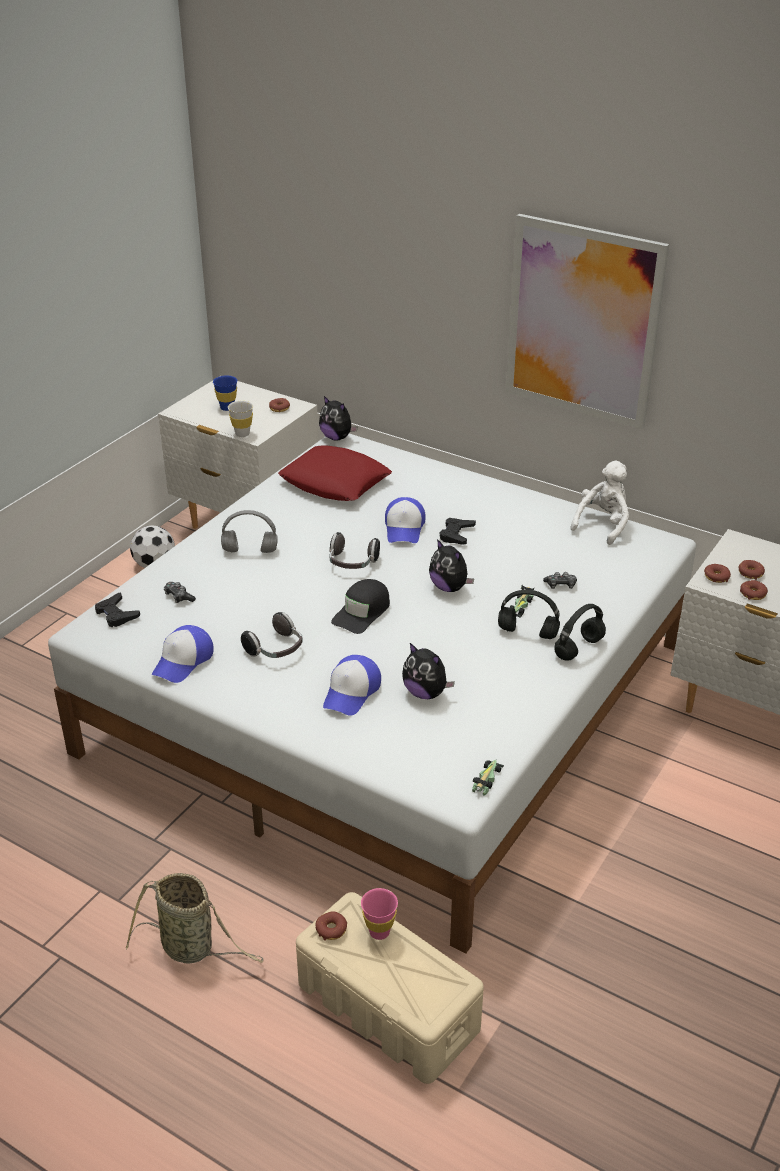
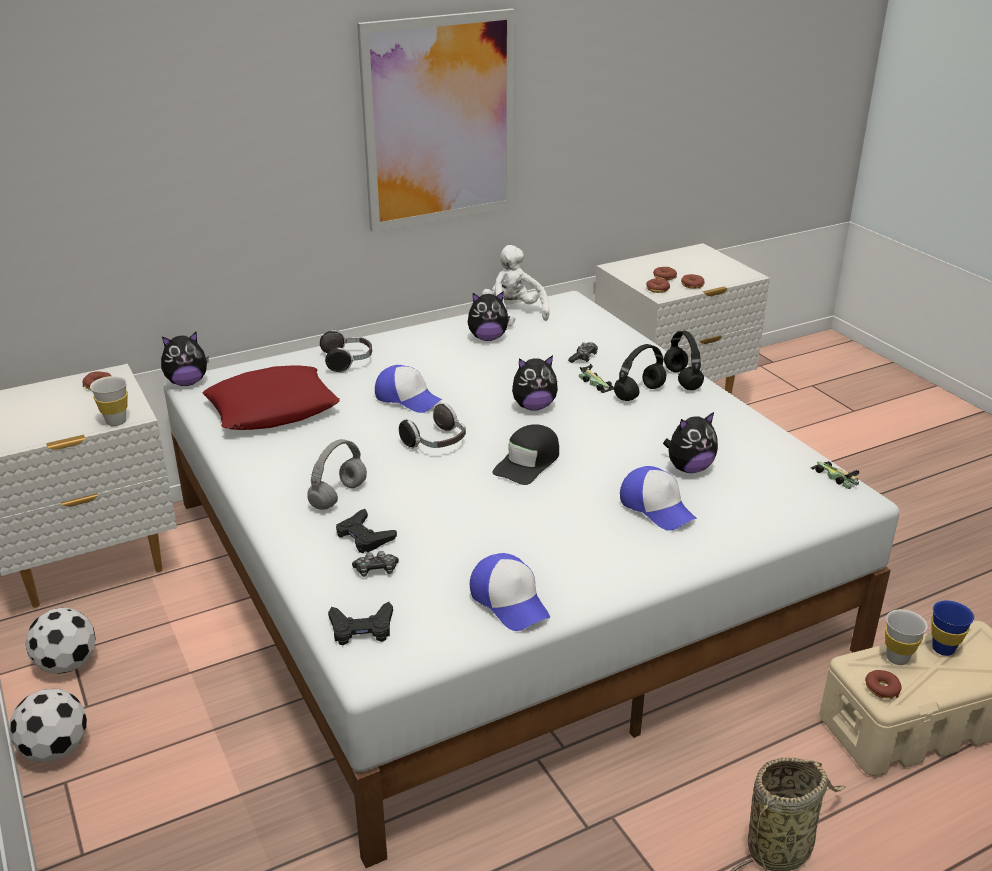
camera: 60 degrees left, 5 degrees down
(88, 597) = (56, 749): none -> football
(227, 408) = (40, 415): blue cup -> blue cup (943, 649)
(276, 650) = (545, 532): headphones -> headphones (348, 361)
(362, 612) = (528, 463): black cap -> black cap turned 60 degrees clockwise
(379, 932) = (897, 658): pink cup -> white cup
(456, 534) = (450, 377): black game controller -> black game controller (364, 536)
(541, 528) = (487, 338): none -> plush toy

